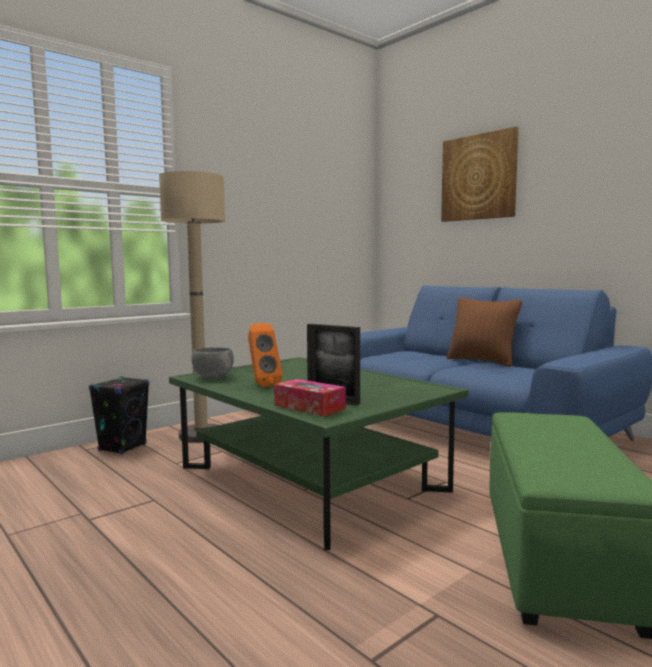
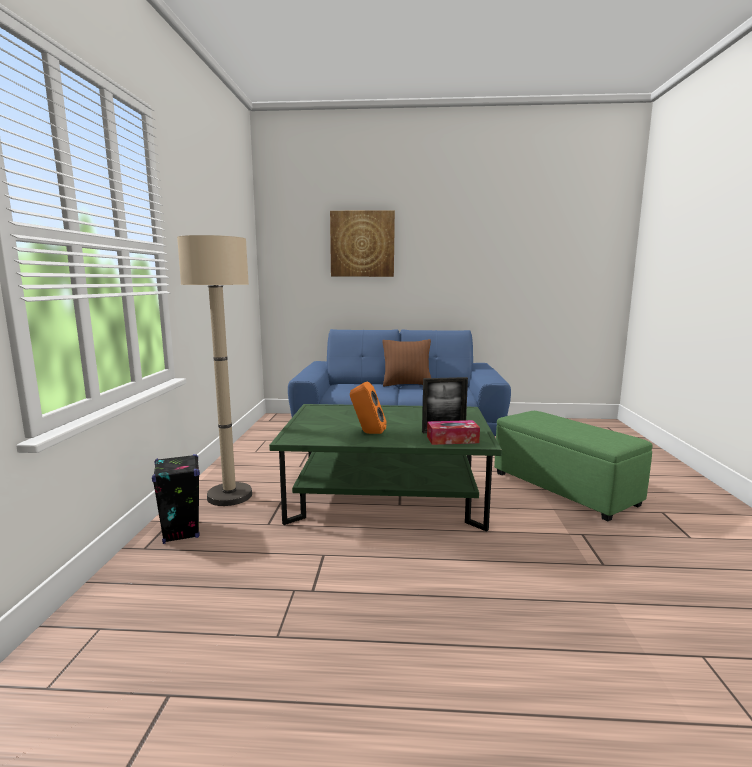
camera: 45 degrees left, 5 degrees up
(213, 378) = (309, 436): grey bowl -> none

